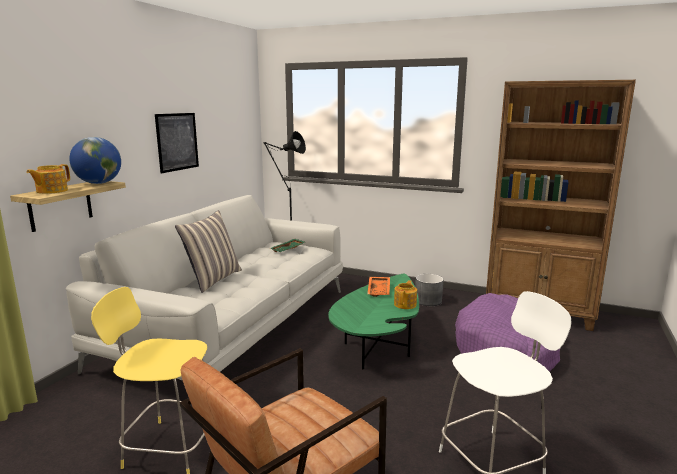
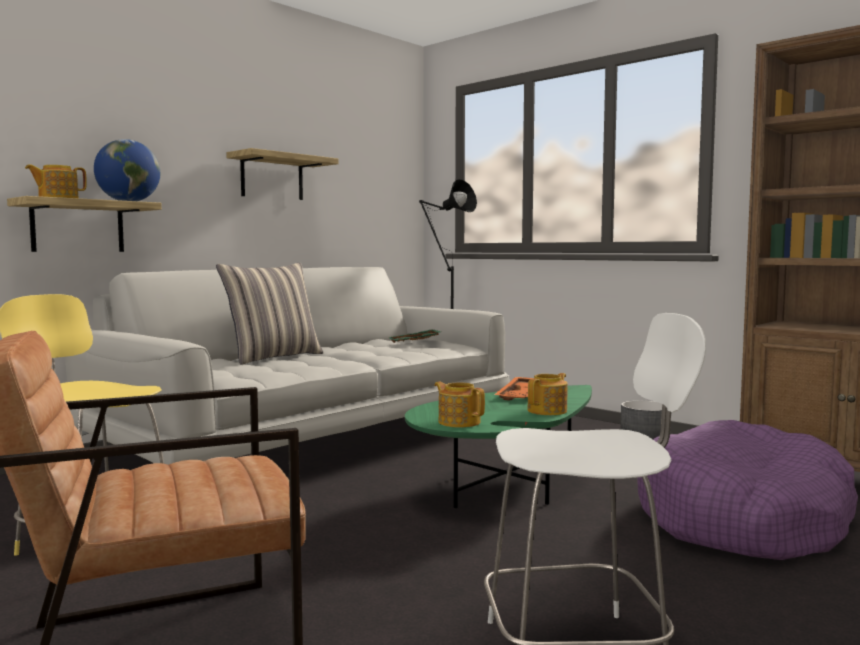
camera: 20 degrees right, 10 degrees down
(177, 142) = (272, 177): picture -> shelf
(368, 323) = (459, 422): none -> teapot

